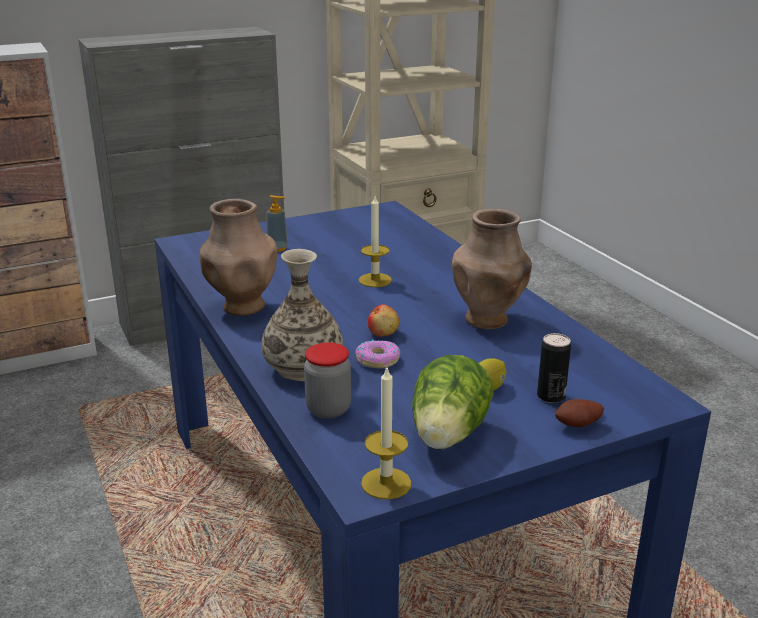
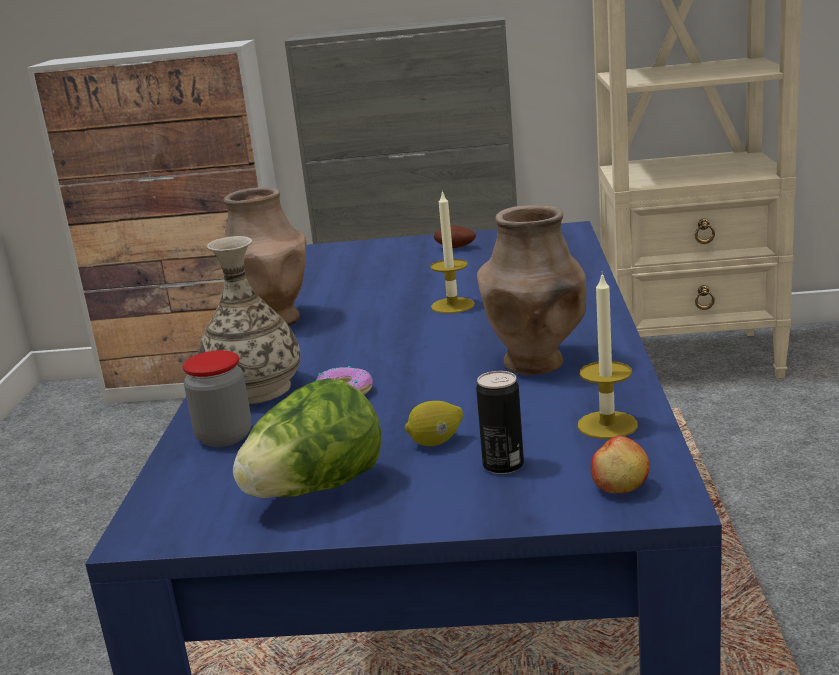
camera: 30 degrees right, 5 degrees down
(277, 248) = (386, 264): soap dispenser -> none
(383, 333) = (388, 364): apple -> apple (621, 488)
(386, 483) = (180, 528): candle -> candle (607, 425)
(578, 426) = (495, 507): potato -> potato (455, 248)

